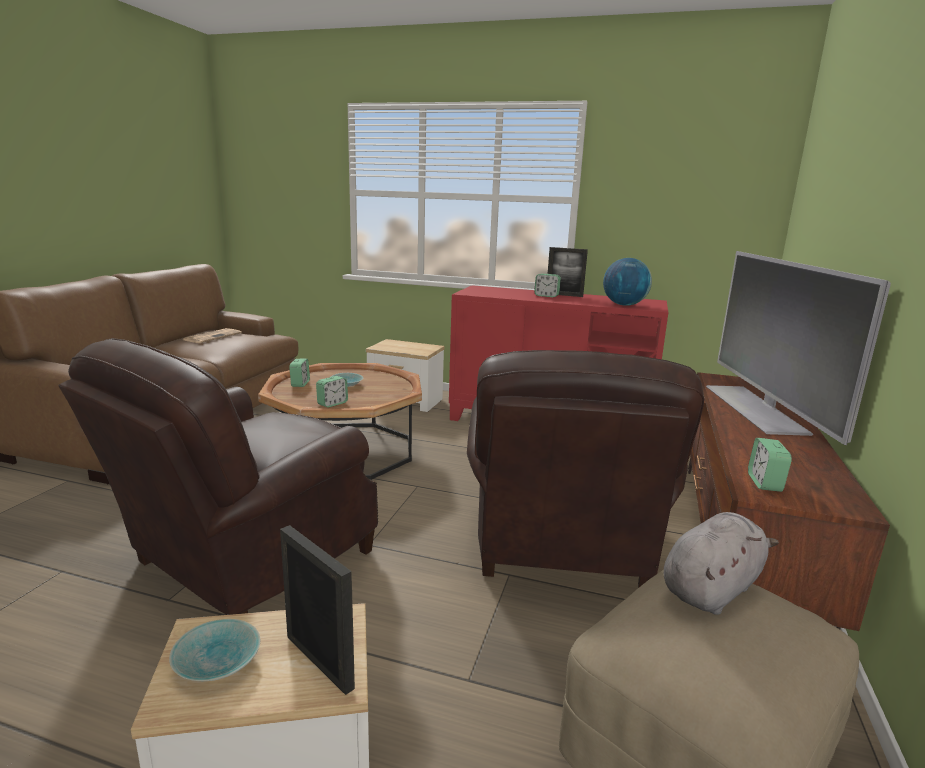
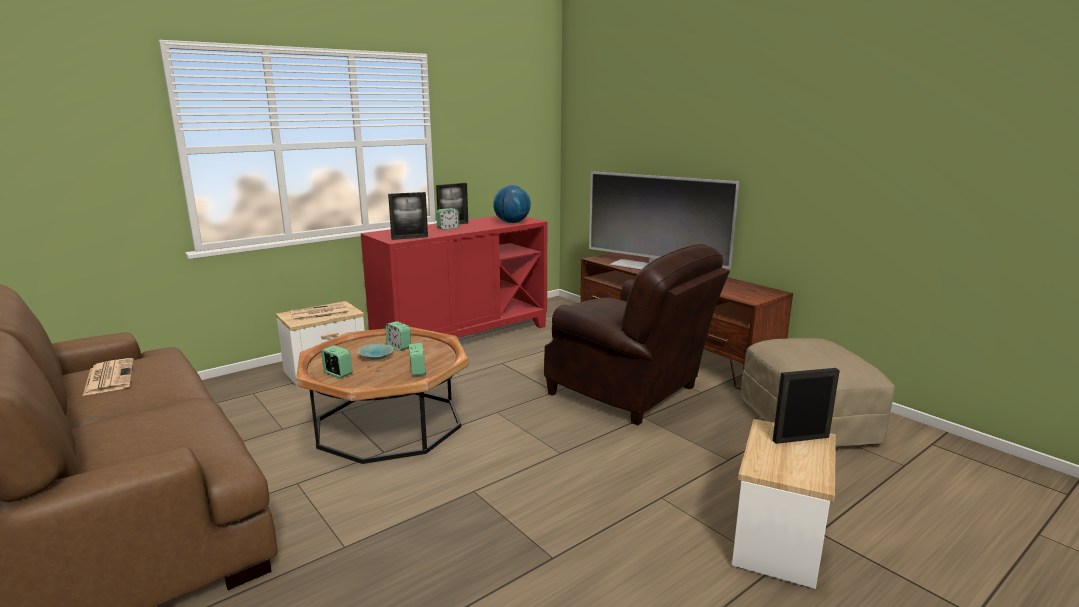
camera: 55 degrees left, 0 degrees up
(219, 661) = (788, 464): turquoise bowl -> none
(247, 561) = (531, 510): brown armchair -> none
(404, 347) = (319, 313): none -> newspaper
(483, 294) = (409, 238): none -> picture frame
(712, 588) = (793, 343): grey plush toy -> none
(764, 483) = (742, 296): alarm clock -> alarm clock (399, 347)

